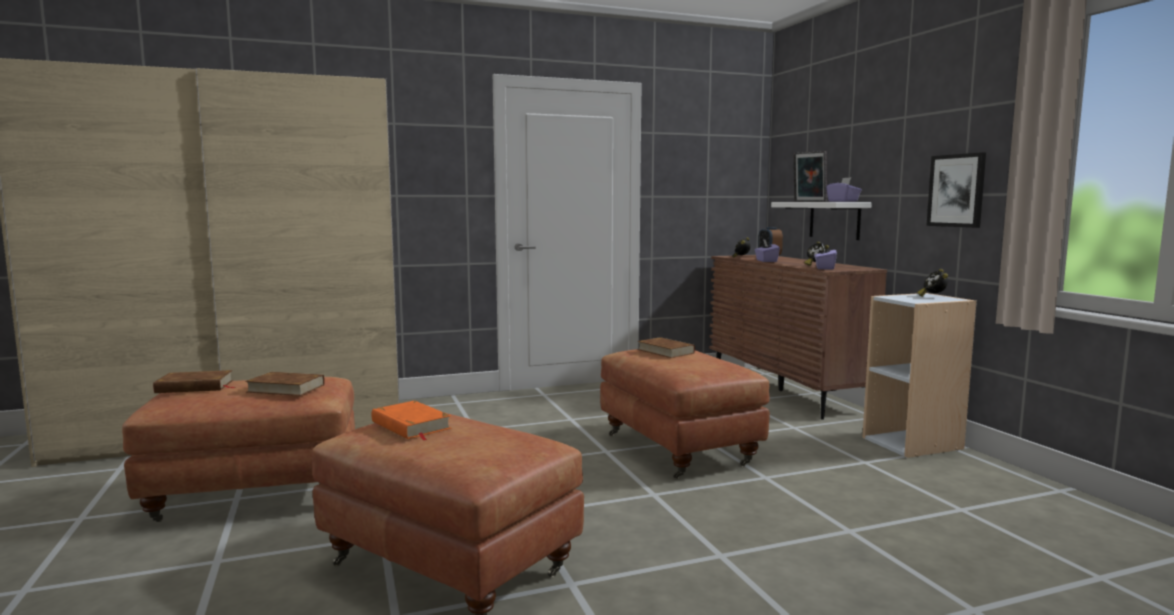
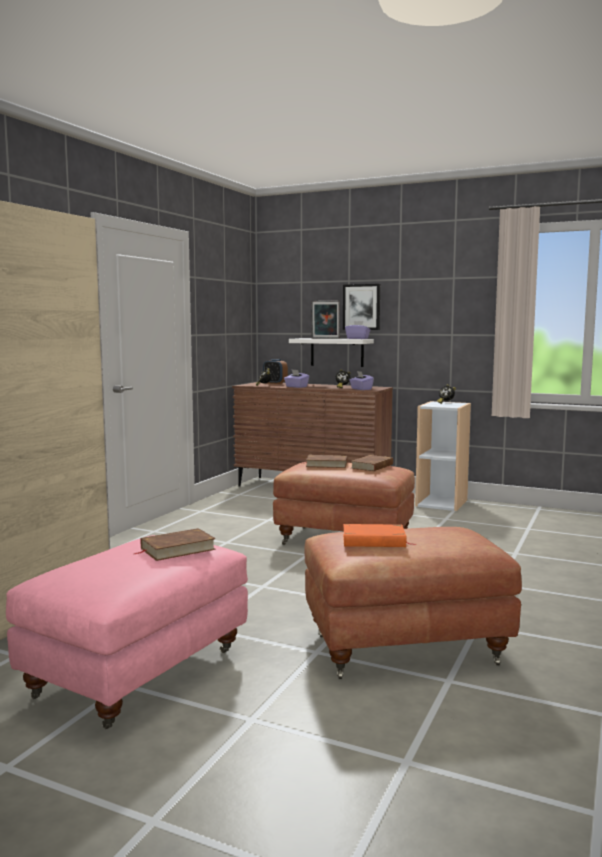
camera: 45 degrees left, 0 degrees up
(195, 387) = (85, 572): brown book -> brown book (372, 466)
(255, 497) = (138, 676): brown ottoman -> pink ottoman
(956, 190) = (448, 332): picture -> picture (361, 307)

